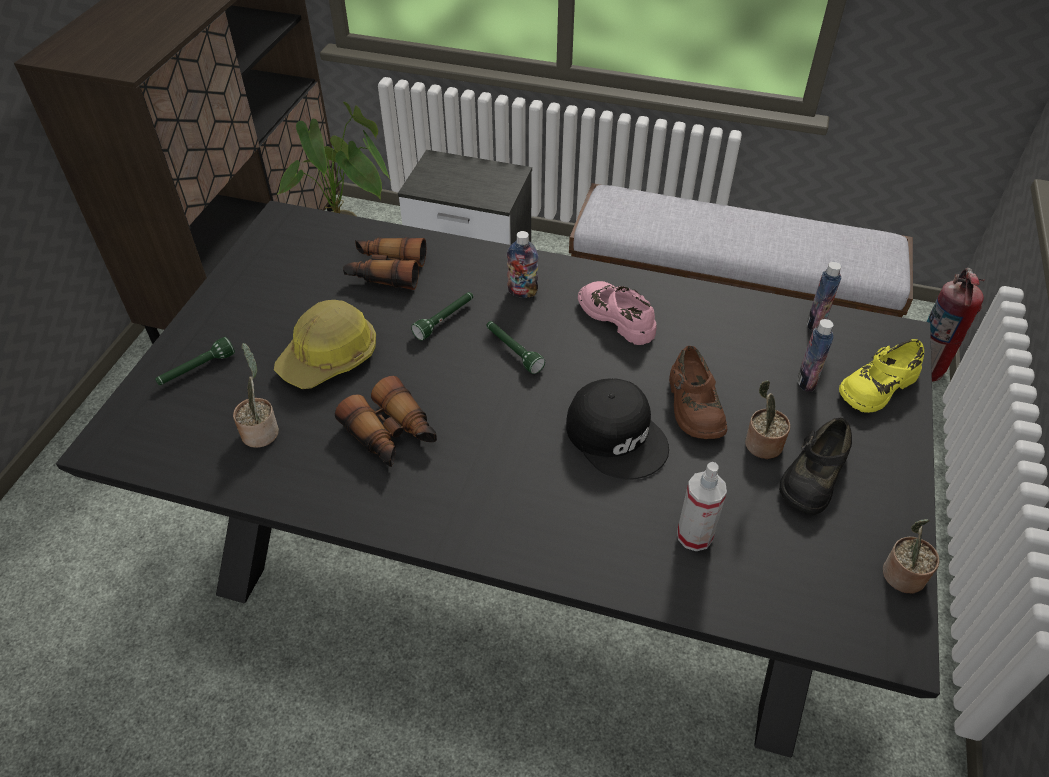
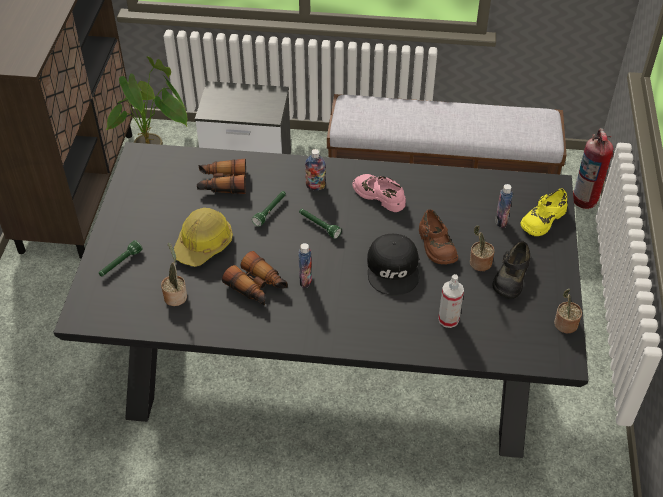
camera: 10 degrees left, 0 degrees up
(617, 435) = (394, 269): black cap -> black cap turned 45 degrees clockwise
(815, 323) = (502, 184): bottle -> bottle (305, 280)

